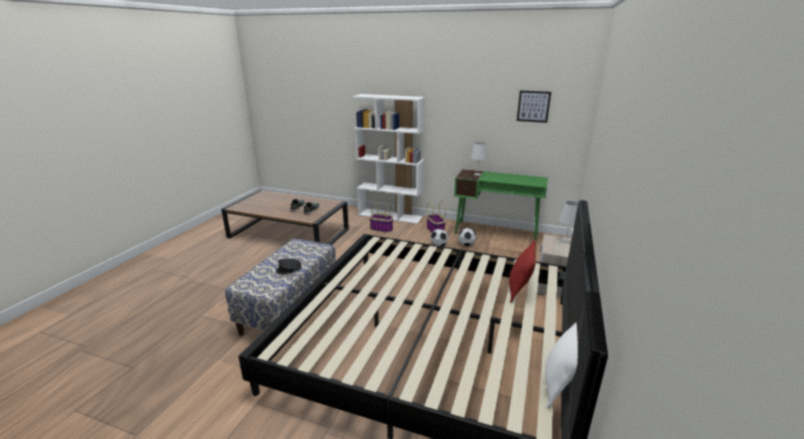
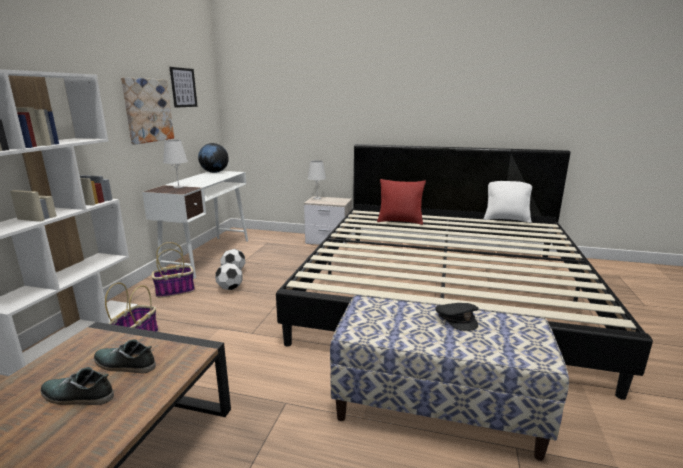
camera: 95 degrees left, 5 degrees down
(486, 120) = (147, 110): none -> picture
(496, 233) = (208, 255): green desk -> white desk
(537, 179) = (214, 172): none -> globe

